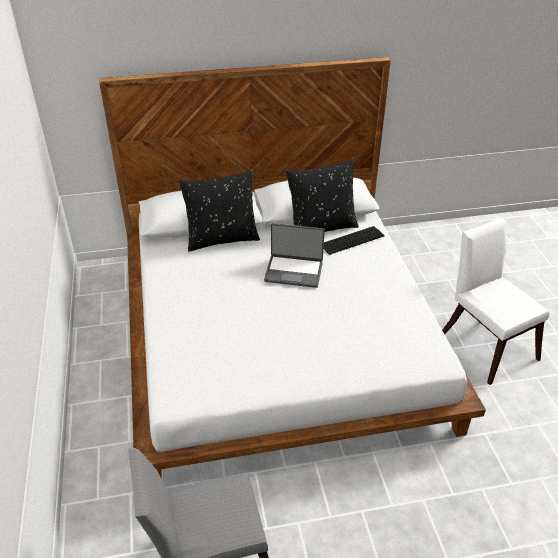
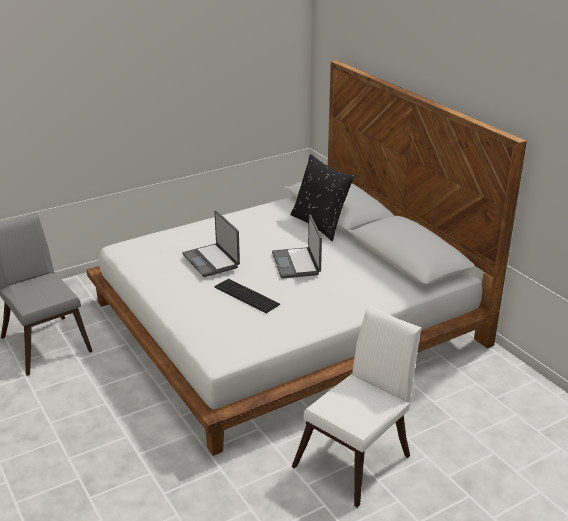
camera: 70 degrees right, 10 degrees down
(258, 327) = (212, 261): none -> laptop
(321, 227) = (379, 266): black pillow -> none
(352, 240) = (370, 285): keyboard -> keyboard (246, 295)

